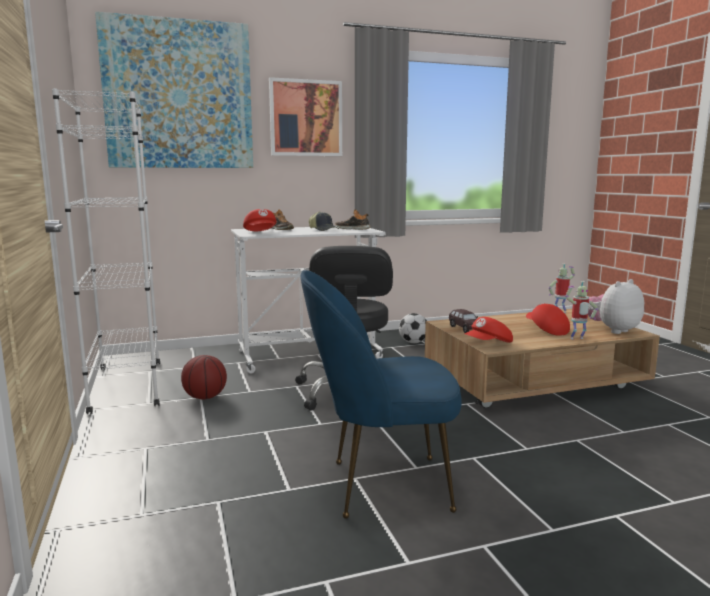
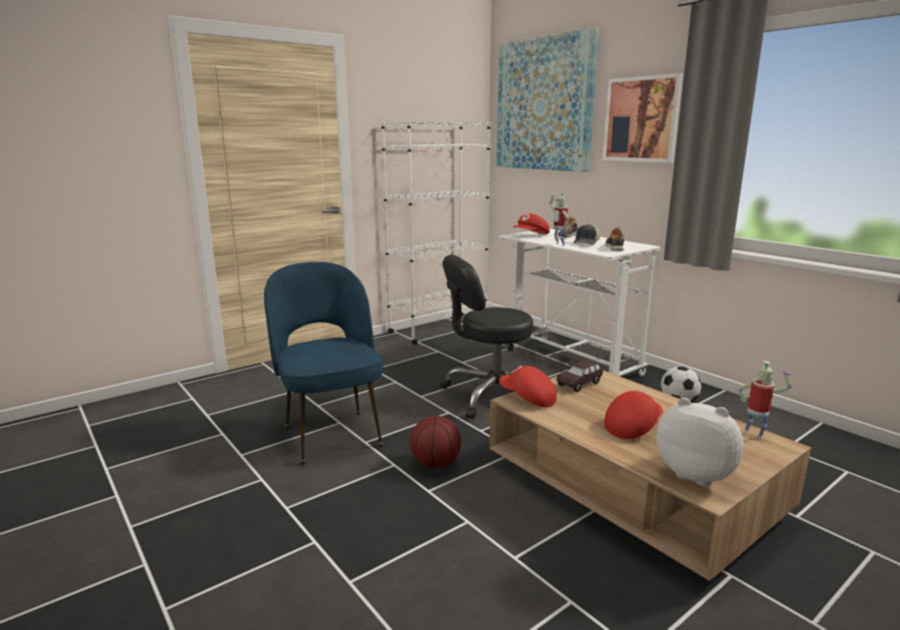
camera: 70 degrees right, 5 degrees up
(205, 397) = (439, 352): basketball -> basketball (436, 464)
(577, 339) = (609, 447): toy robot -> toy robot (558, 245)

